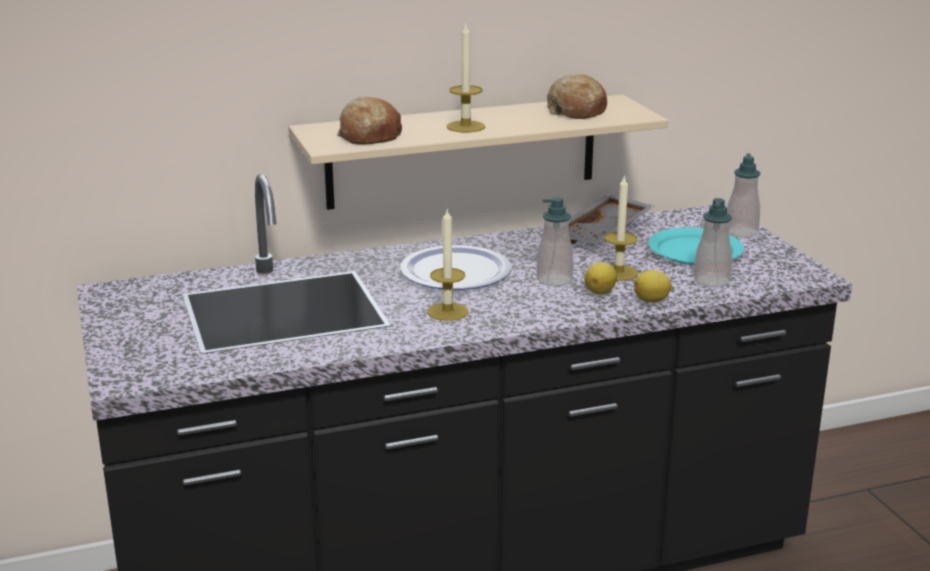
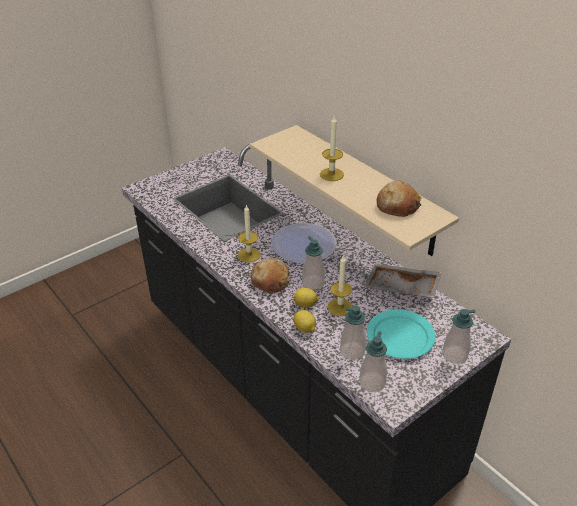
camera: 70 degrees right, 15 degrees up
(369, 136) = (292, 150): bread -> bread (270, 281)
(773, 280) = (372, 383): none -> soap dispenser

